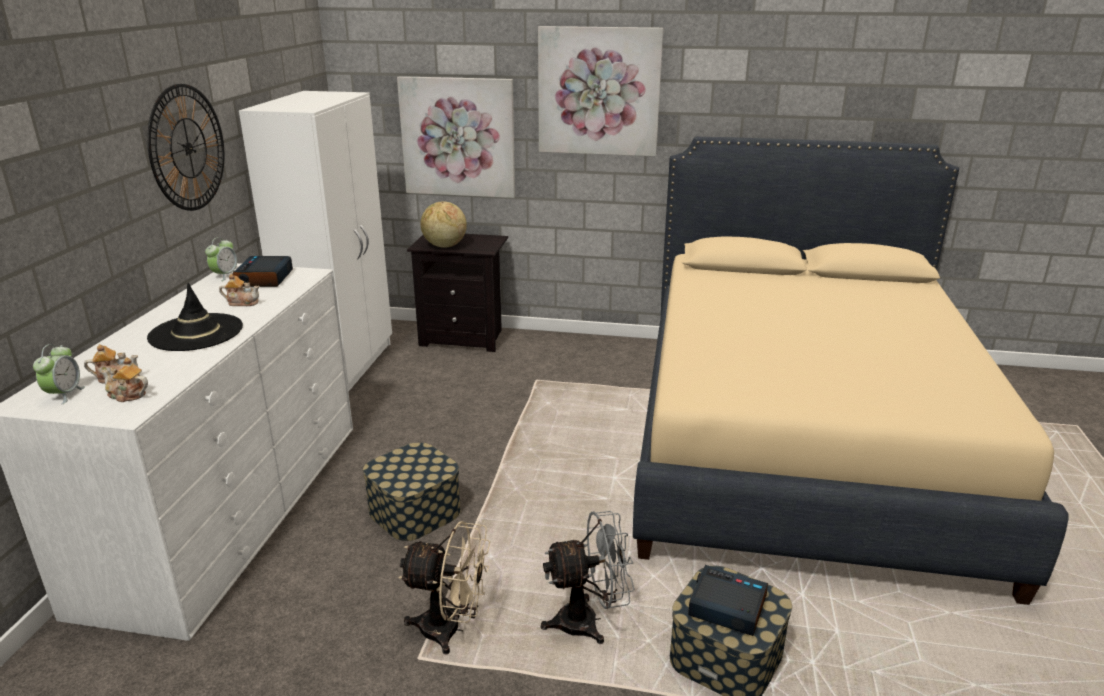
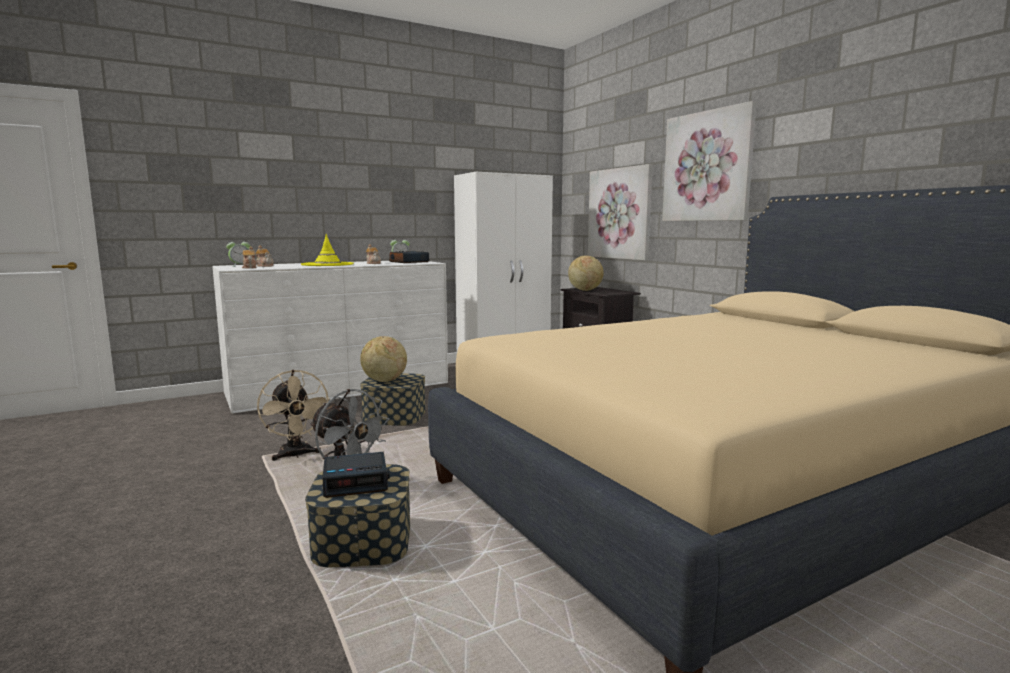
camera: 50 degrees right, 15 degrees down
(188, 148) = (403, 186): wall clock -> none
(196, 333) = (327, 264): black hat -> yellow hat
(406, 475) = (384, 381): none -> globe
(726, 607) = (356, 482): alarm clock -> alarm clock turned 90 degrees clockwise

